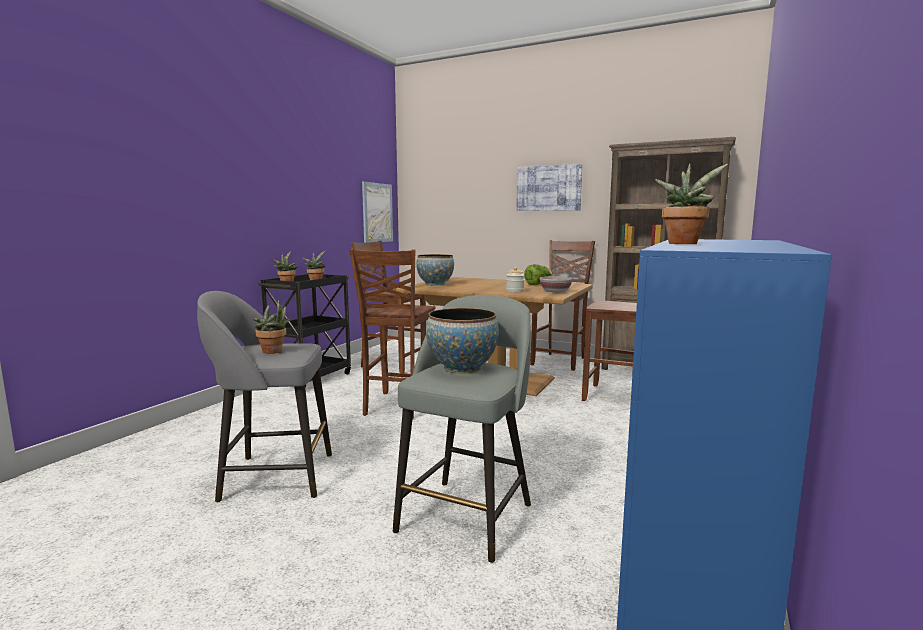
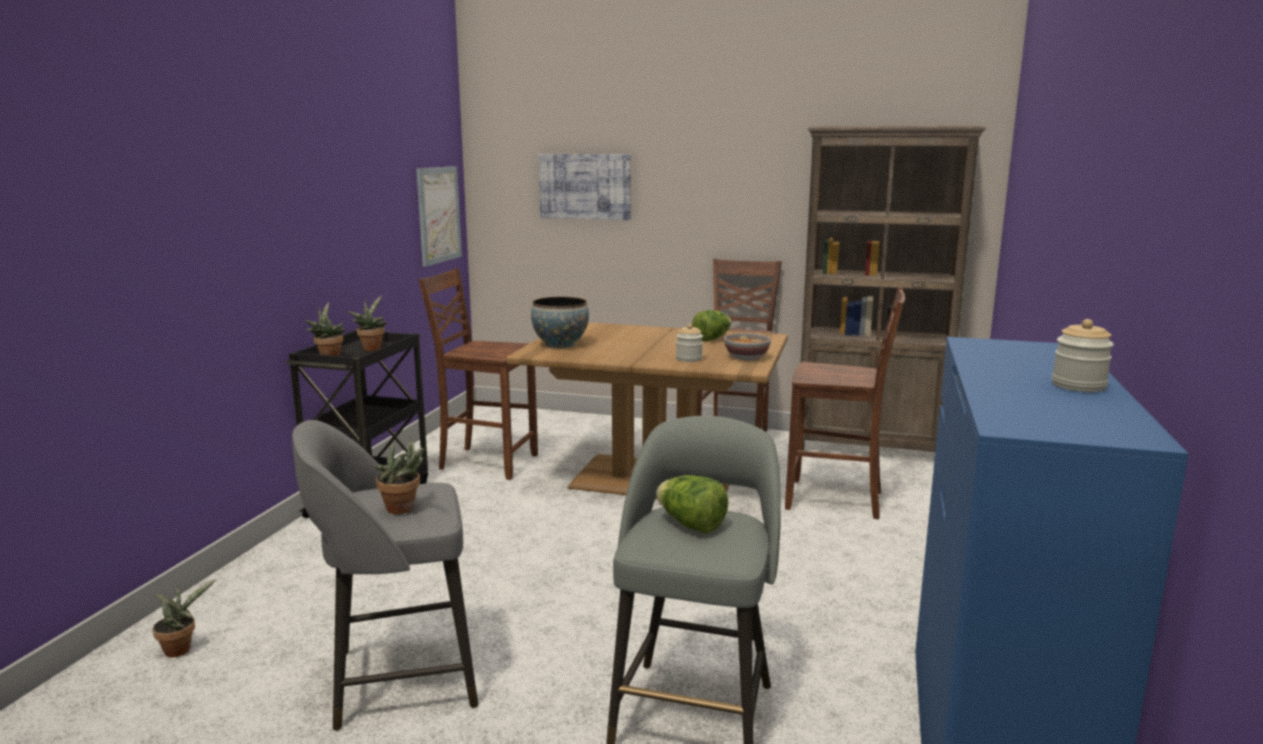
camera: 10 degrees left, 5 degrees up
(398, 406) = (527, 539): brown chair -> none
(462, 368) = (691, 525): bowl -> lettuce
(548, 188) = (711, 180): picture -> picture (585, 186)
(684, 243) = (997, 387): potted plant -> potted plant (181, 649)
(756, 244) = (1078, 385): none -> jar

